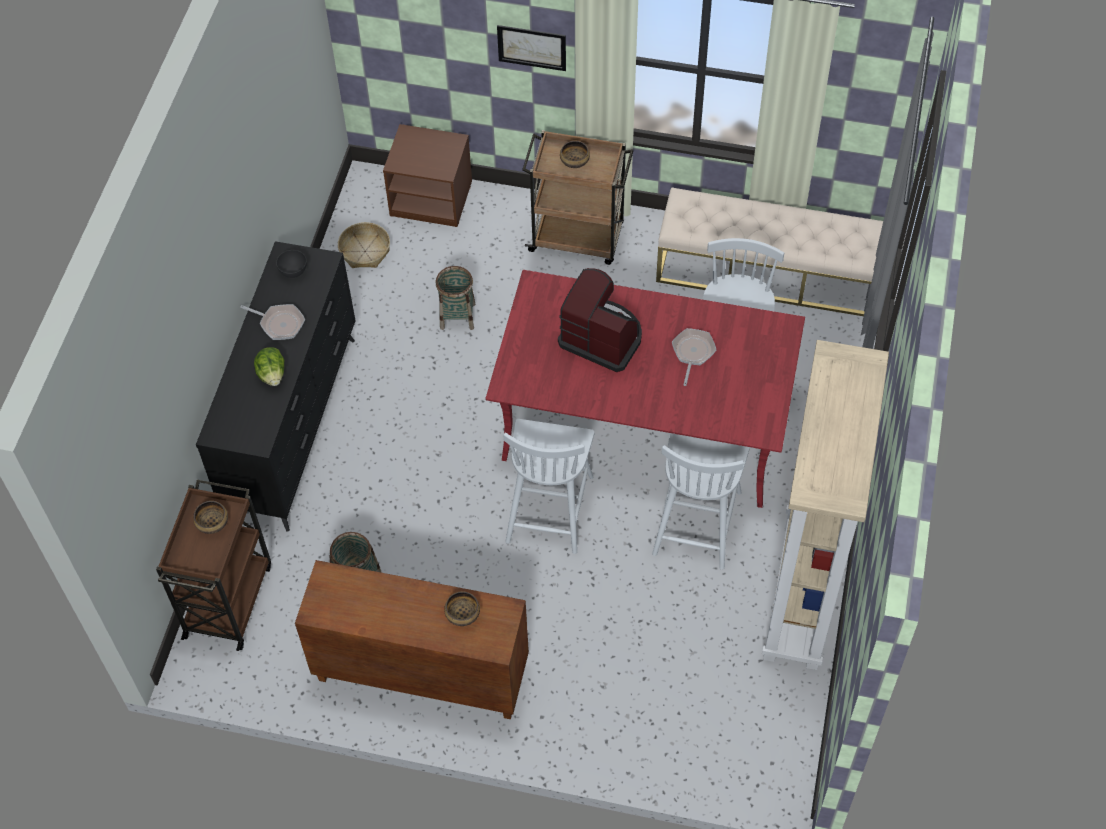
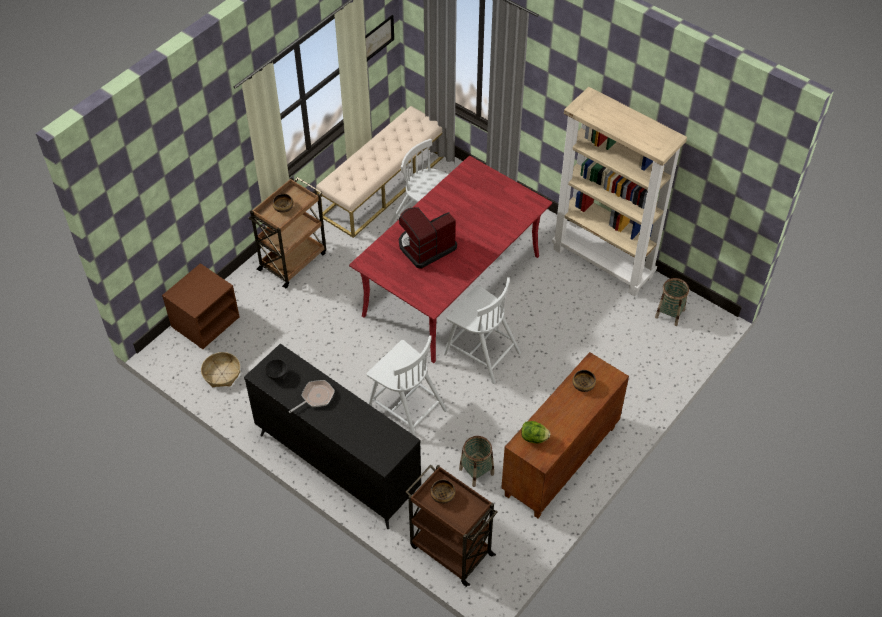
camera: 65 degrees left, 5 degrees down
(272, 375) = (355, 415): lettuce -> lettuce (534, 438)
(457, 316) = (310, 344): basket -> basket (669, 314)
(532, 47) = (220, 166): picture -> picture (378, 38)
(692, 353) = (463, 212): frying pan -> none
(696, 520) = (530, 288): white chair -> white chair (405, 408)

